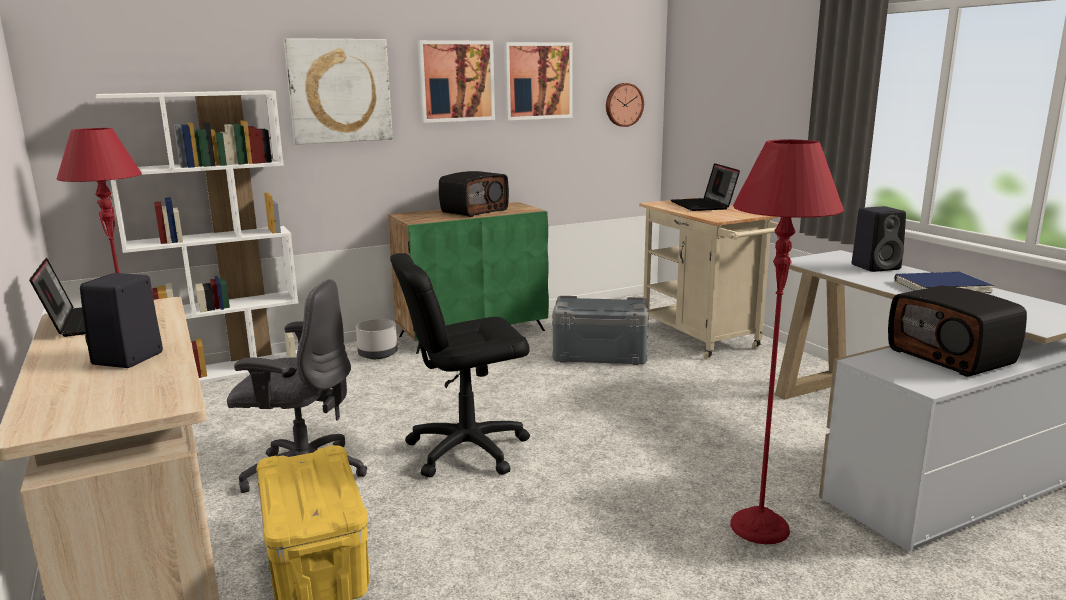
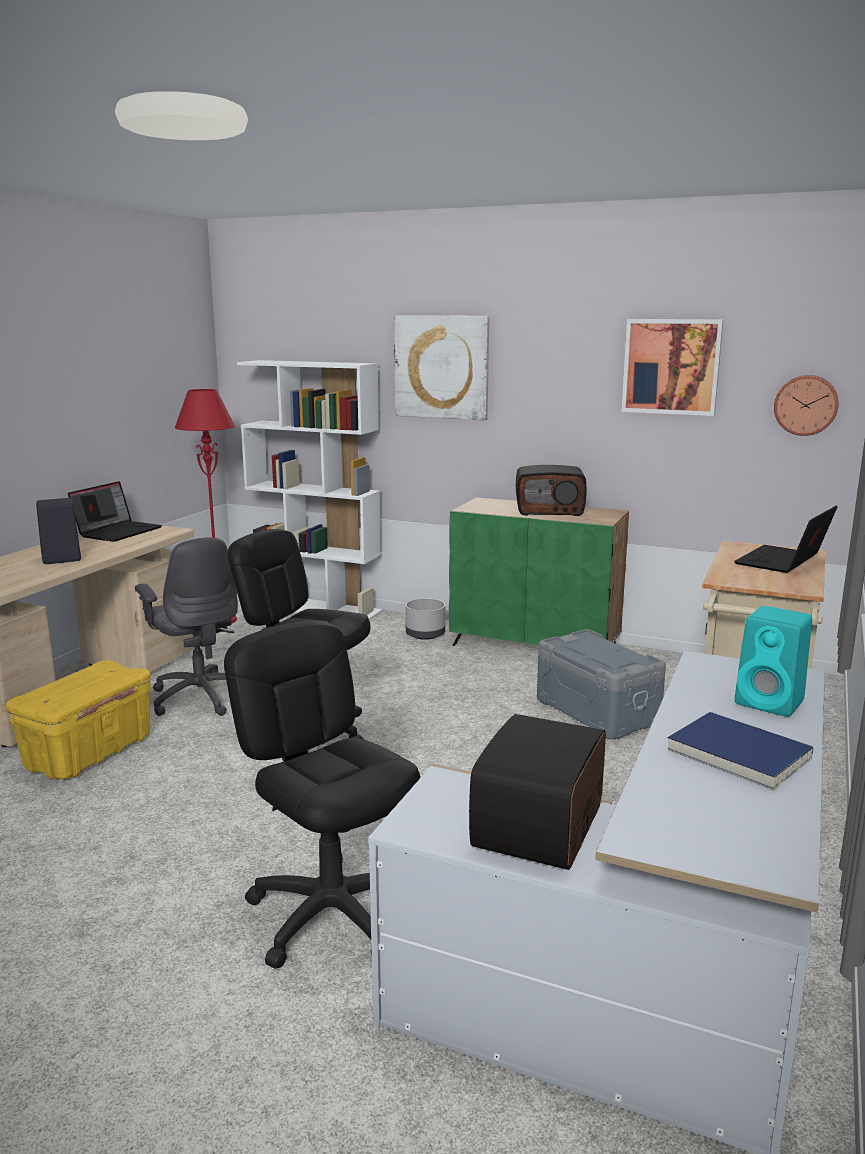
camera: 50 degrees right, 0 degrees up
(456, 81) = (565, 362): picture -> none
(759, 527) = (332, 914): red floor lamp -> black office chair
(876, 267) = (771, 703): black speaker -> turquoise speaker

